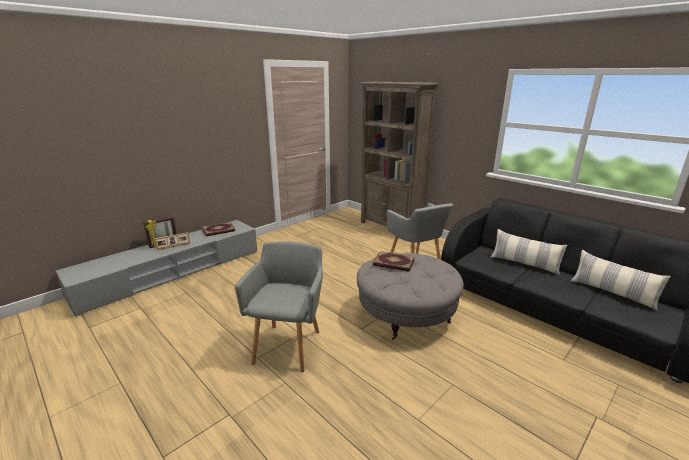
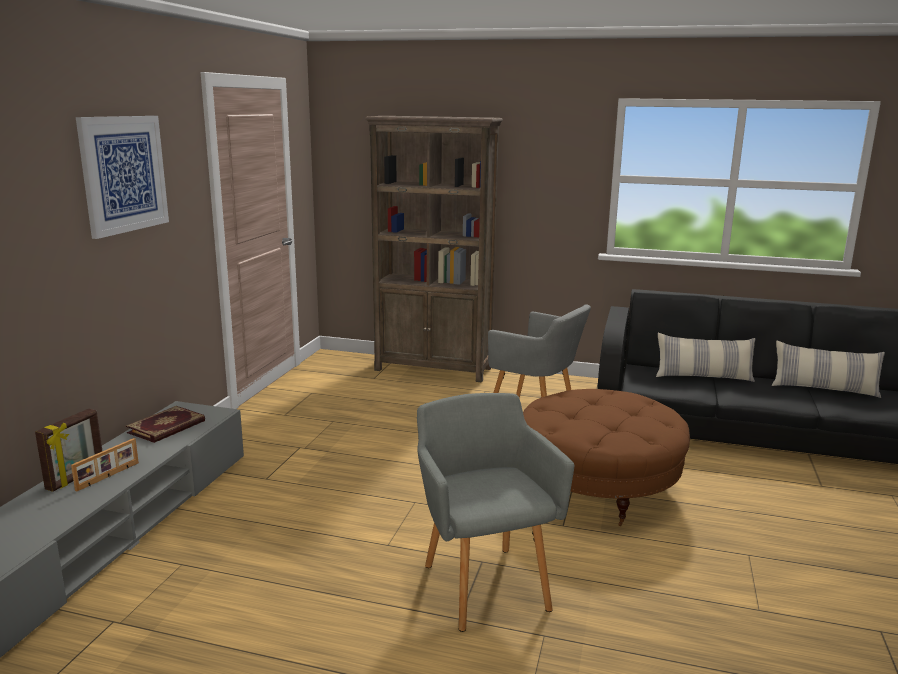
camera: 30 degrees left, 5 degrees down
(206, 110) = (124, 174): none -> picture
(393, 263) = (571, 408): book -> none
(406, 313) = (597, 487): grey ottoman -> brown ottoman

